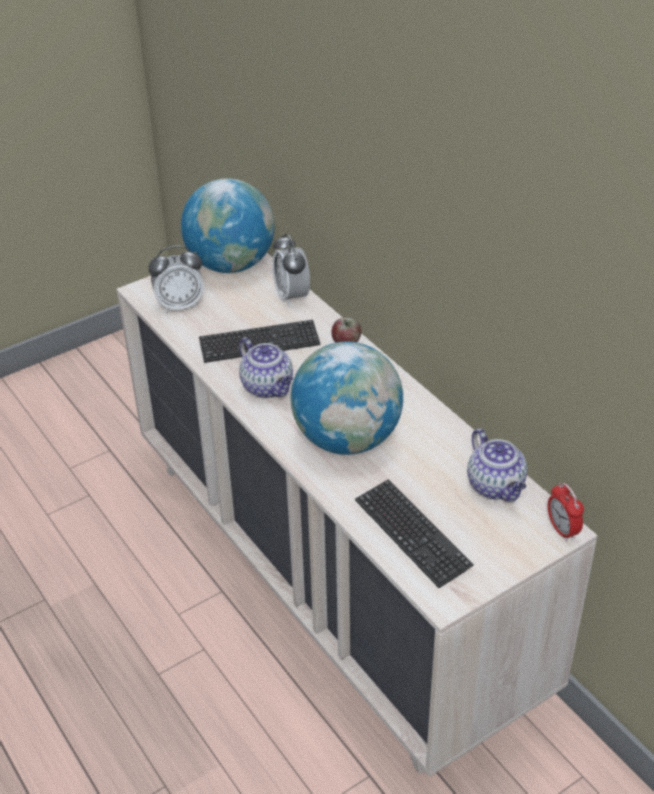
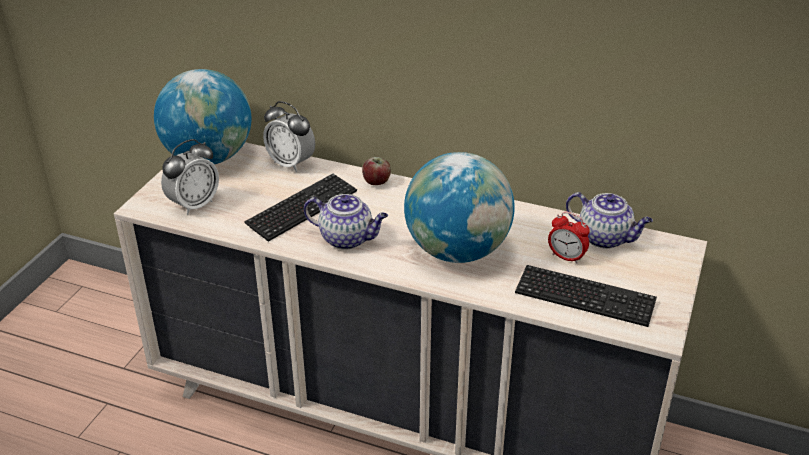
camera: 35 degrees left, 5 degrees down
(562, 530) = (682, 247): alarm clock -> alarm clock (566, 257)

